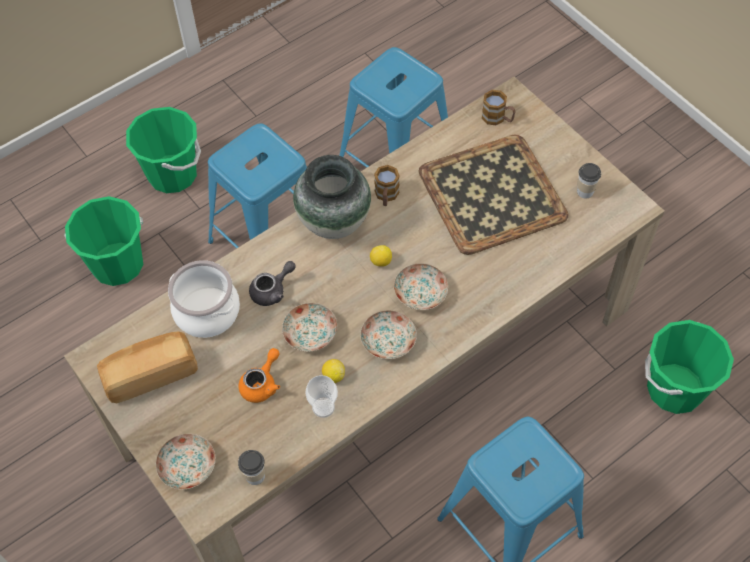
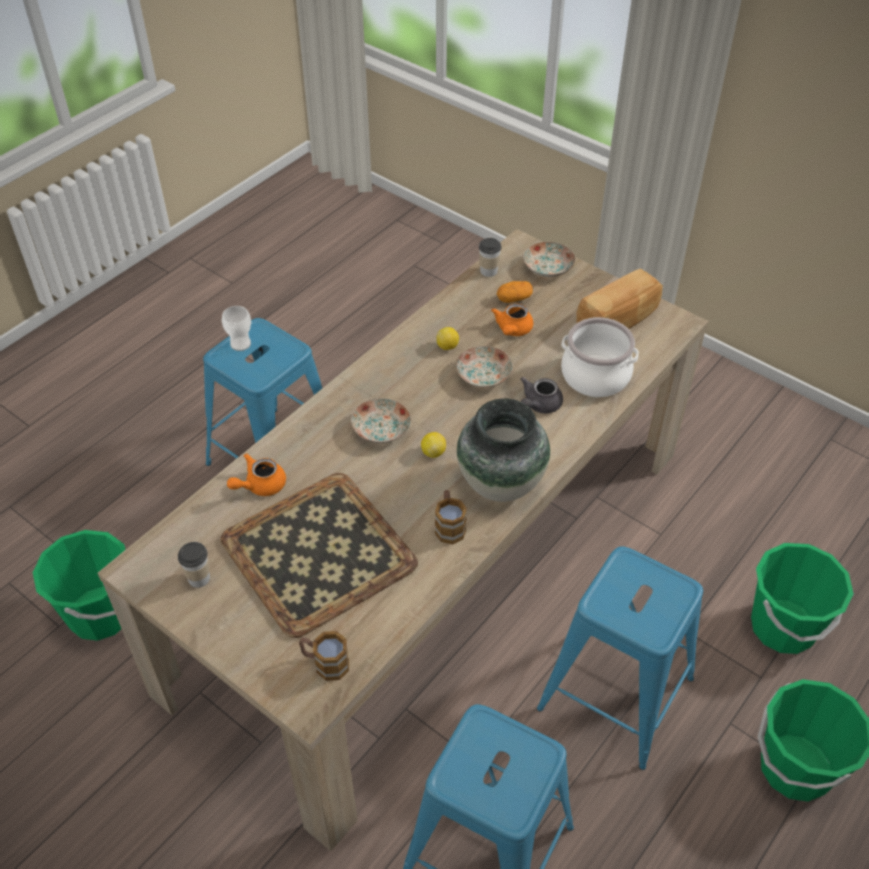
camera: 165 degrees right, 10 degrees down
(243, 427) = (514, 299): none -> potato
(323, 407) = (448, 323): cup -> cup (240, 344)
(389, 340) = (403, 383): plate -> none
(534, 259) = (260, 485): none -> orange teapot

